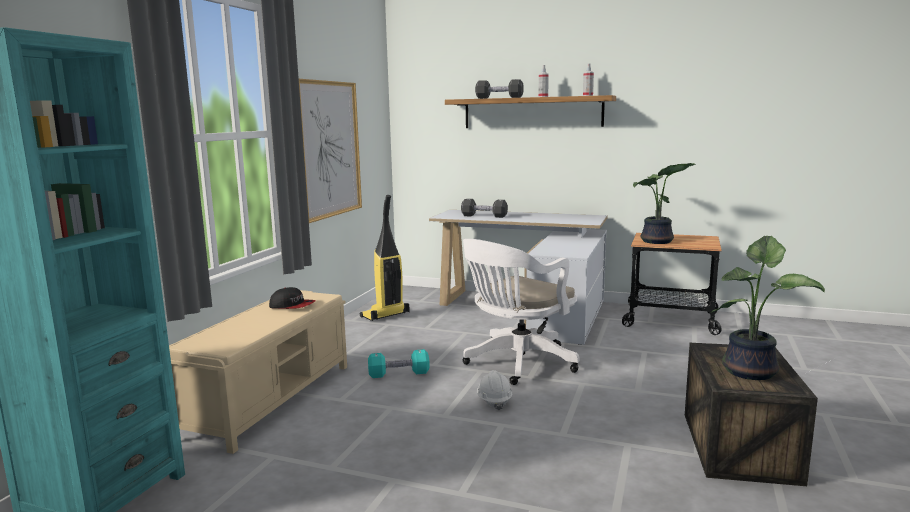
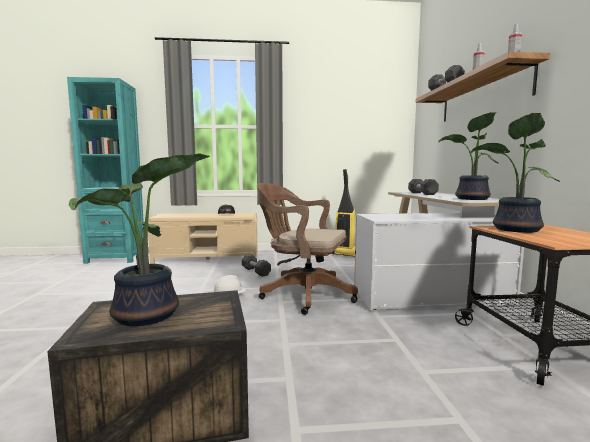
camera: 65 degrees right, 5 degrees down
(330, 149) = (327, 140): picture -> none
(399, 374) = (256, 271): turquoise dumbbell -> black dumbbell
(517, 363) = (303, 294): white office chair -> brown office chair
(569, 218) = (471, 199): none -> potted plant

